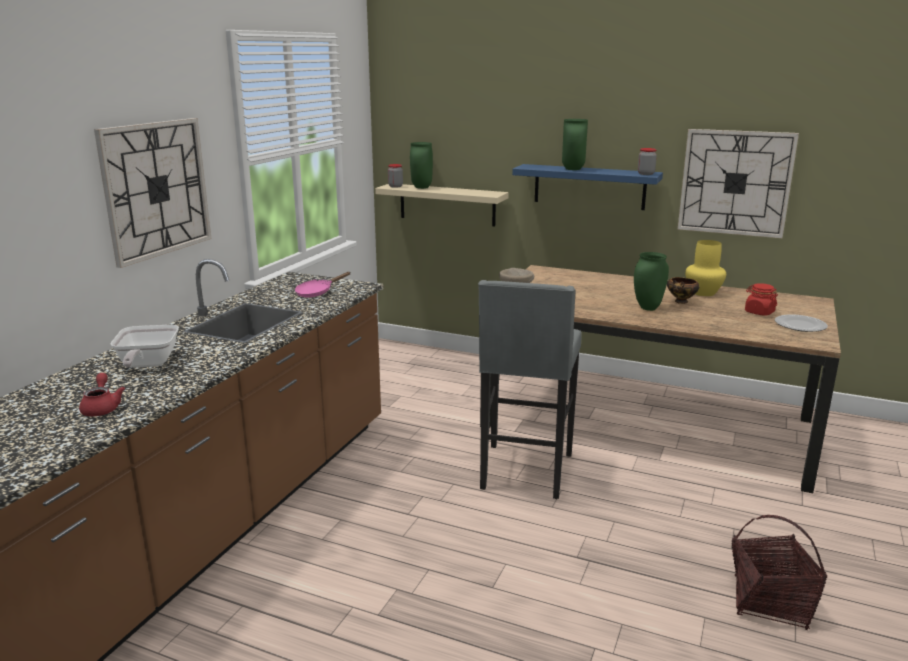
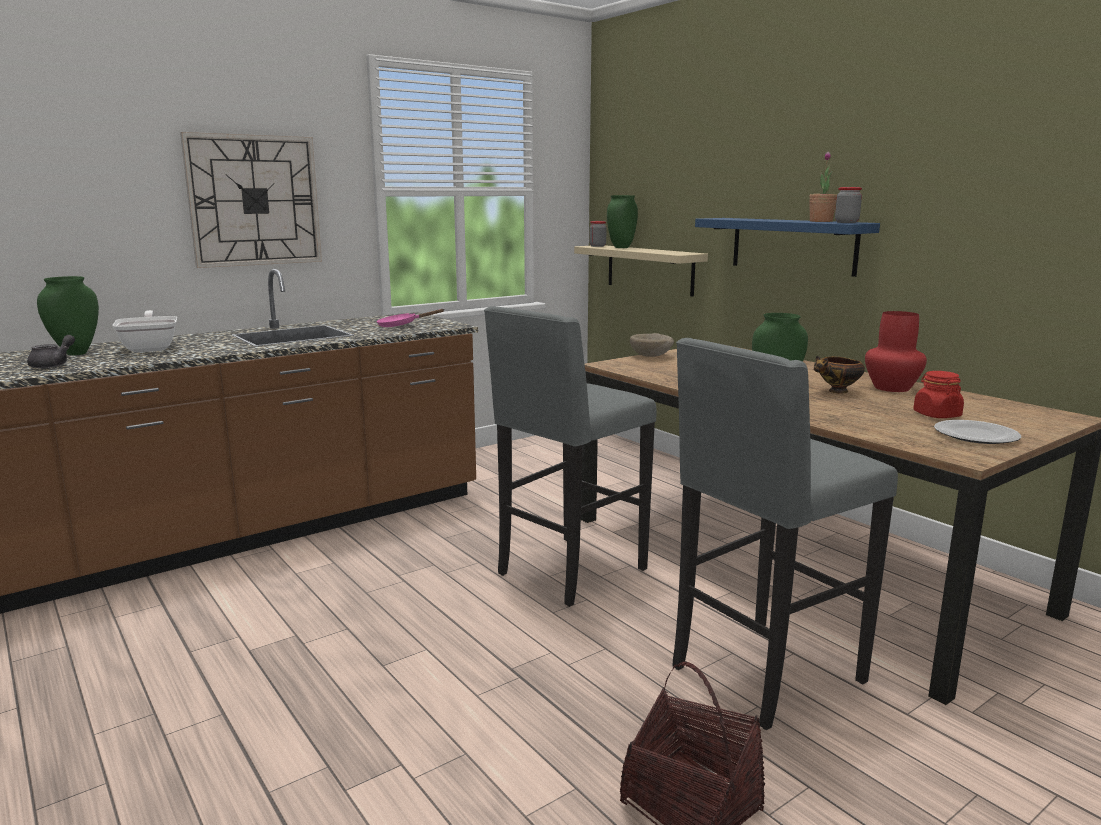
camera: 30 degrees right, 5 degrees down
(102, 408) = (54, 365): red teapot -> grey teapot
(147, 365) = (151, 348): frying pan -> frying pan turned 135 degrees clockwise
(573, 169) = (766, 219): green vase -> green vase (76, 353)
(623, 172) = (821, 221): none -> potted plant
(703, 293) = (891, 388): yellow vase -> red vase
(715, 507) = (762, 675): none -> grey stool
(735, 183) = (977, 236): wall clock -> none

